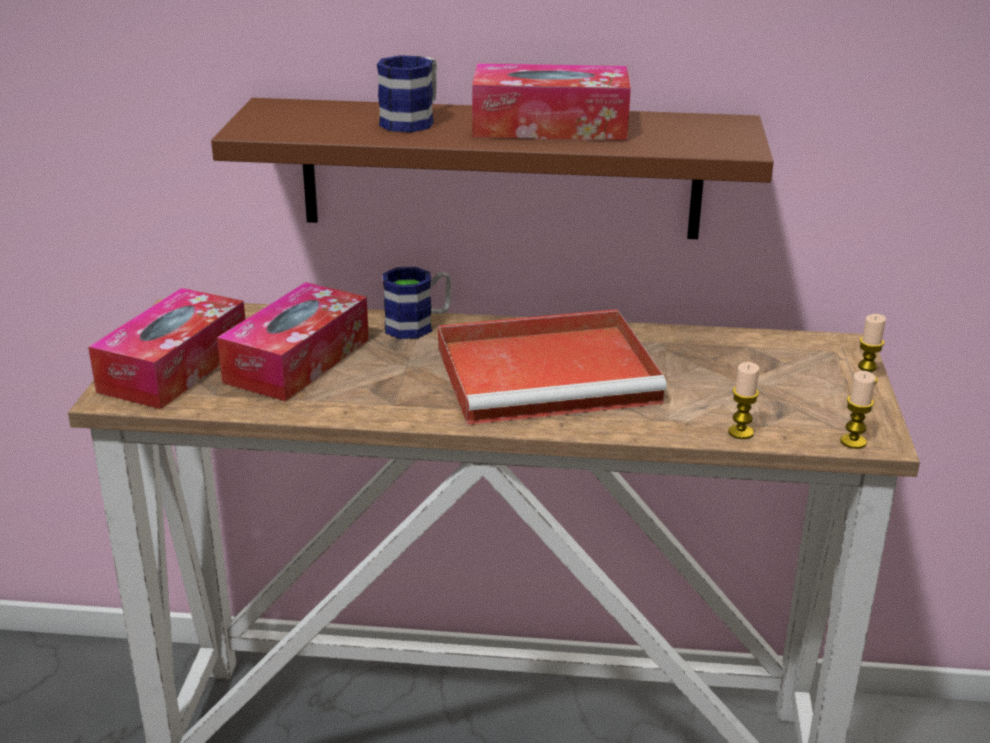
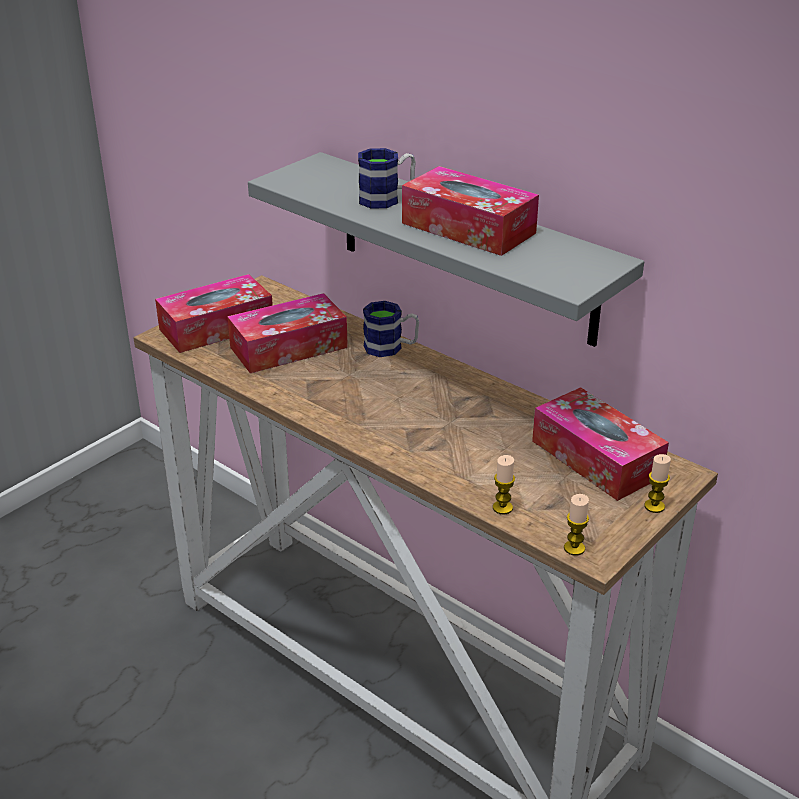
camera: 35 degrees right, 5 degrees up
(500, 169) = (465, 248): brown shelf -> grey shelf
(551, 374) = (431, 415): red tray -> none
(760, 358) = (596, 458): none -> tissue box

